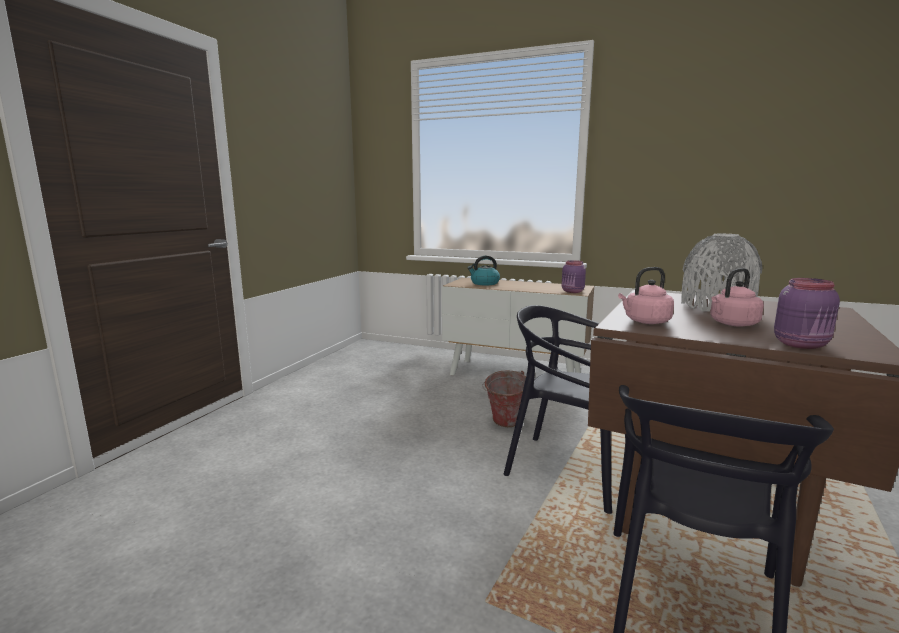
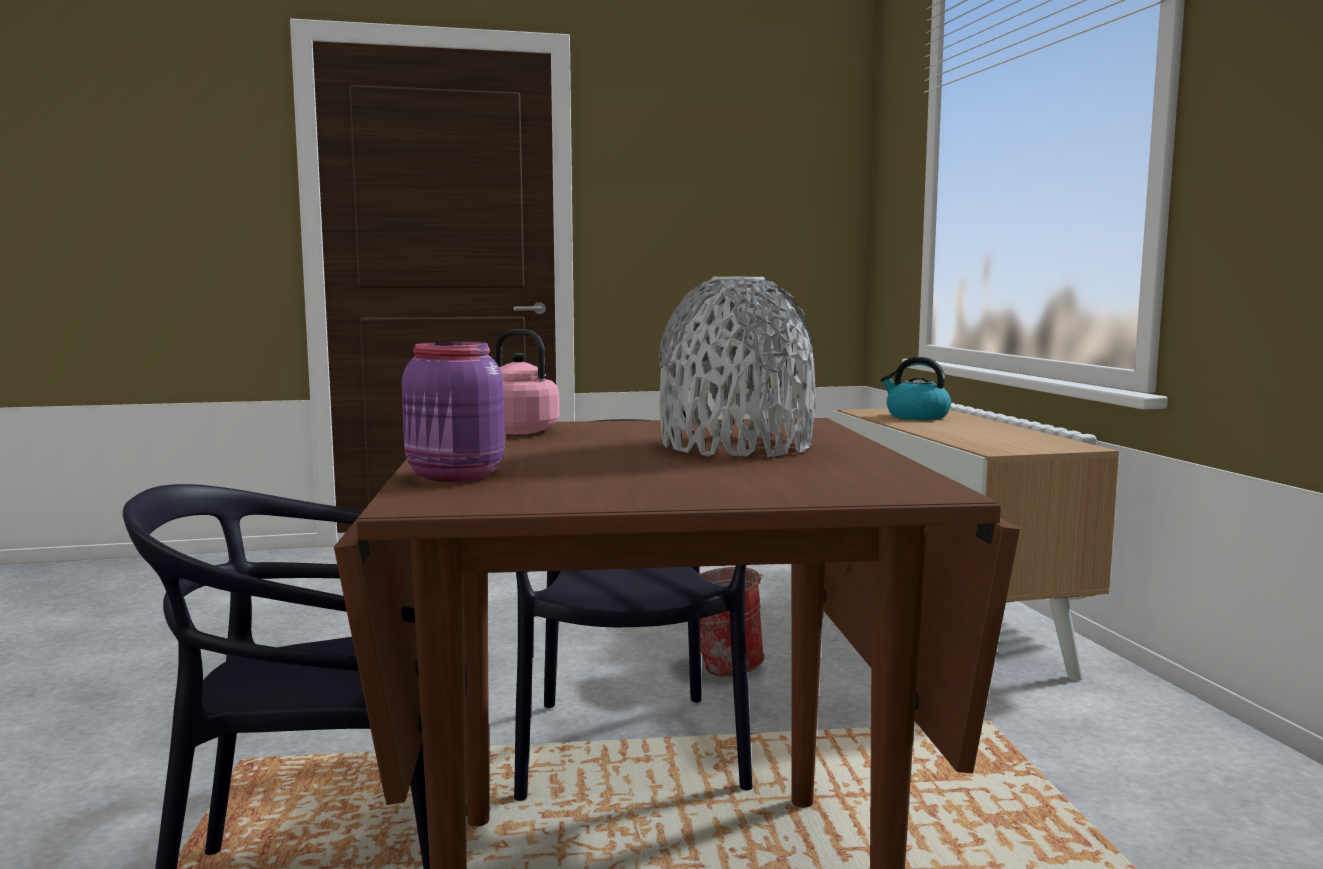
camera: 55 degrees right, 5 degrees down
(572, 292) = (995, 447): purple jar -> none
(732, 324) = (576, 453): pink kettle -> none

